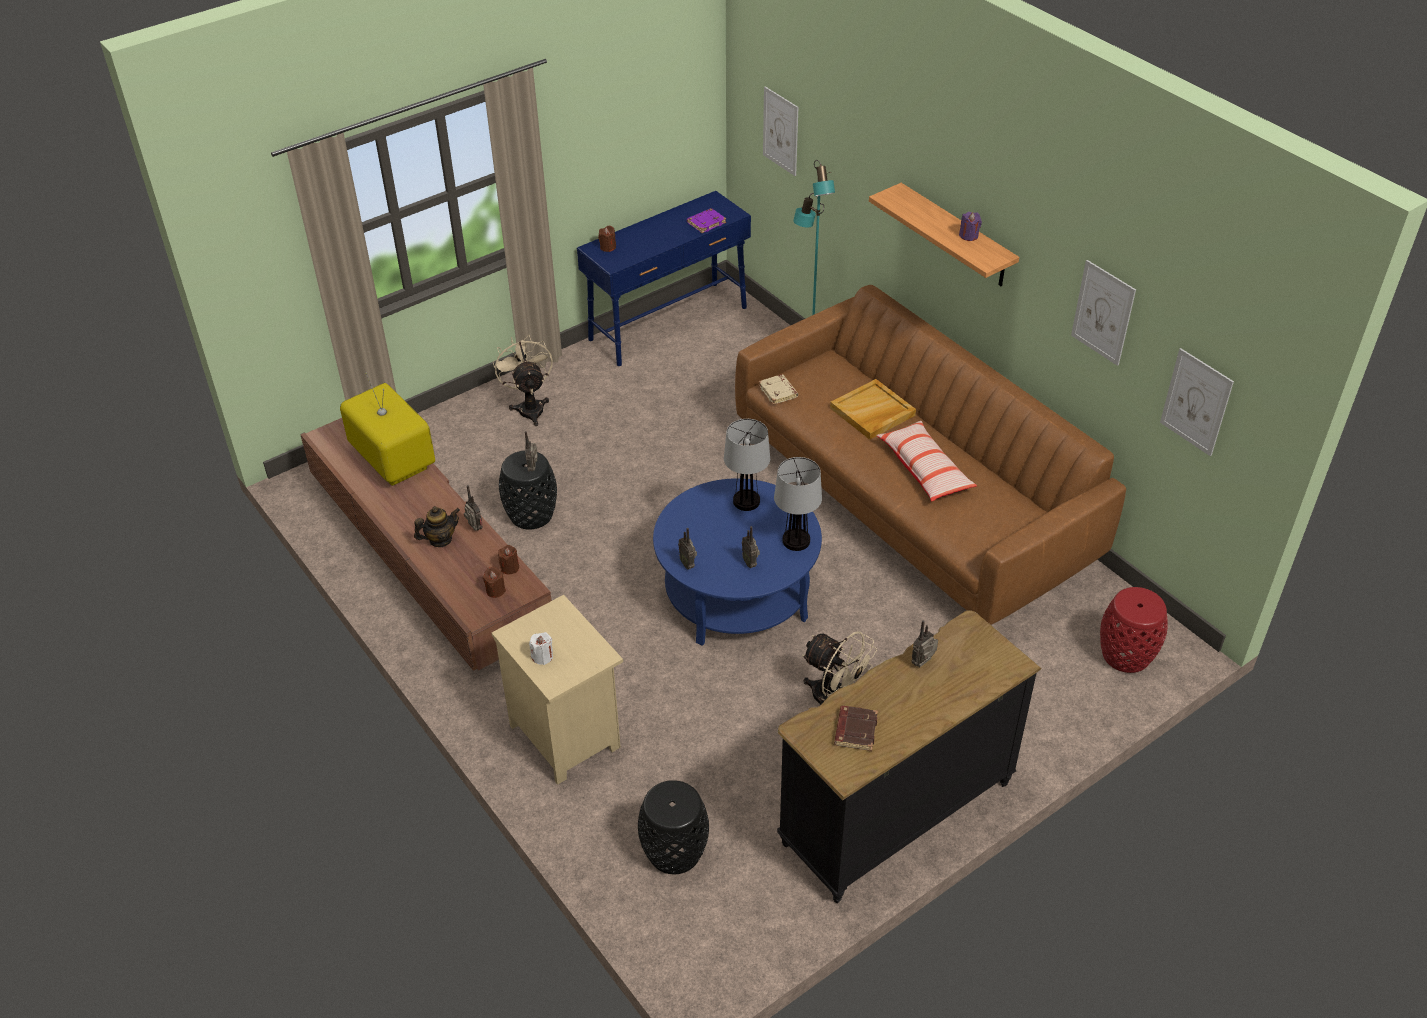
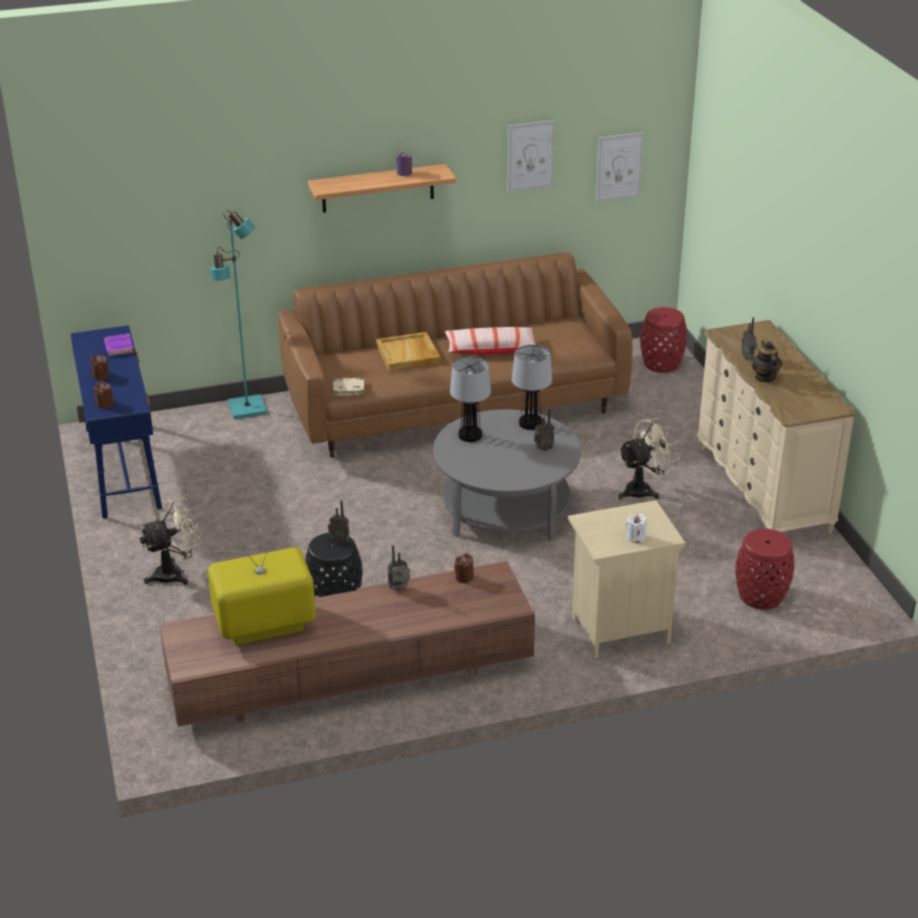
camera: 70 degrees left, 10 degrees down
(440, 540) = (401, 612): teapot -> teapot (765, 377)
(495, 590) = (489, 590): brown candle -> brown candle (101, 376)
(529, 407) = (176, 573): beige fan -> beige fan turned 150 degrees clockwise
(674, 852) = (761, 596): black stool -> red stool
(688, 564) = (527, 477): radio -> none
(737, 593) = (506, 508): blue coffee table -> grey coffee table
(780, 131) = (142, 224): picture -> none
(855, 730) = (799, 395): brown book -> none
(895, 814) = (762, 490): black dresser -> beige dresser

